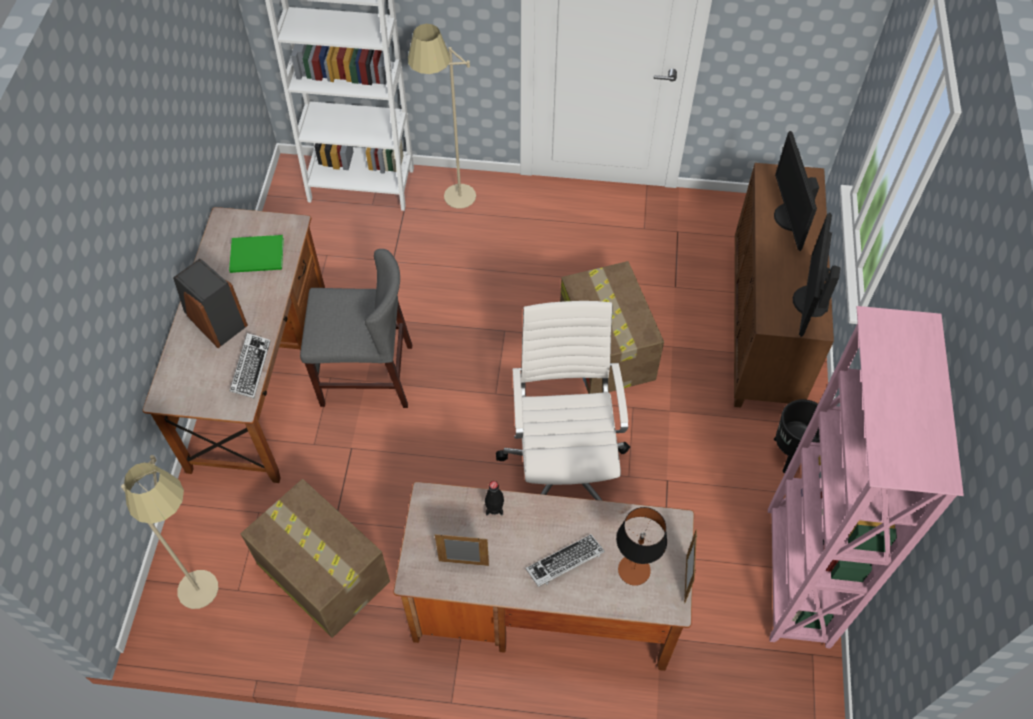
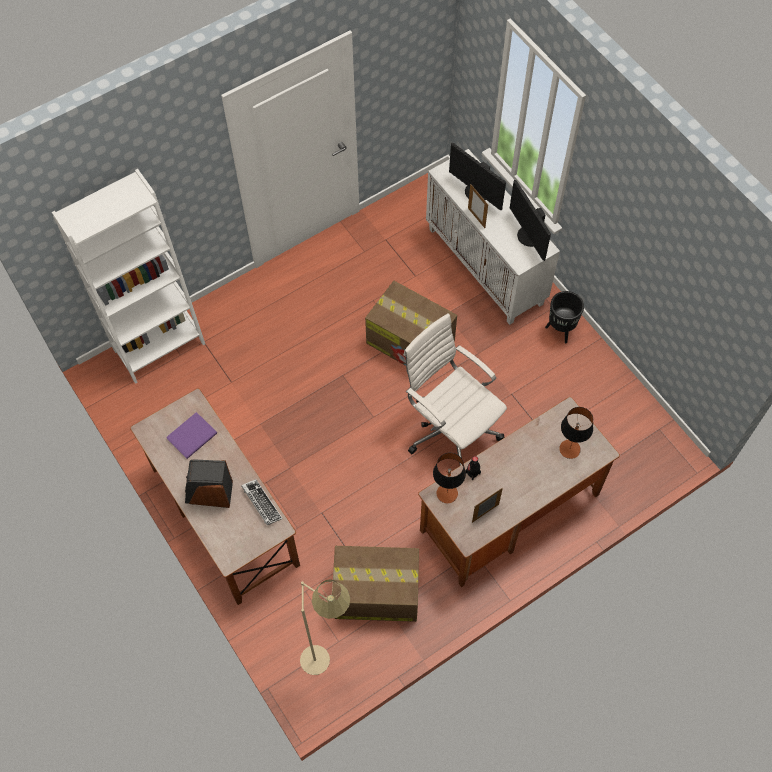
camera: 40 degrees left, 5 degrees up
(258, 256) = (193, 436): green book -> purple book
(366, 375) = (287, 464): grey chair -> none
(444, 506) = (447, 493): none -> table lamp
(451, 206) = (232, 319): beige floor lamp -> none
(565, 562) = (534, 472): keyboard -> none
(685, 579) = (597, 434): picture frame -> picture frame (476, 218)
(764, 329) = (486, 266): brown cabinet -> white cabinet
(796, 577) = (619, 395): pink bookcase -> none

